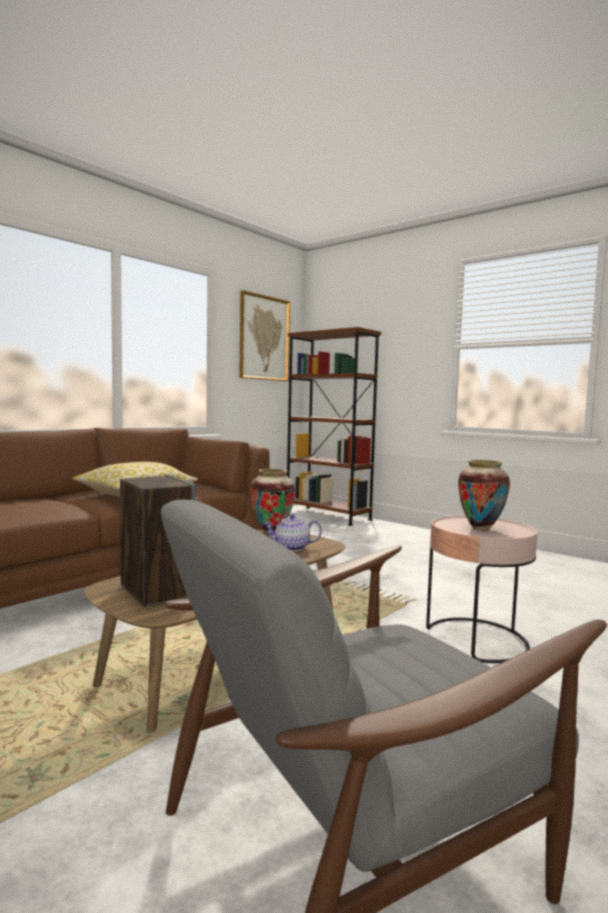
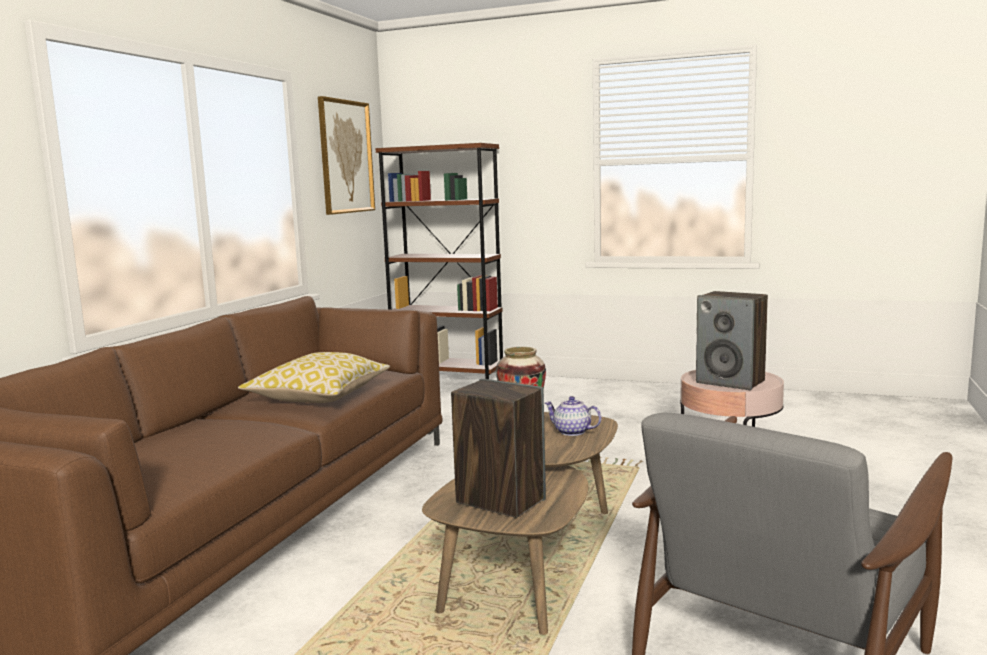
camera: 20 degrees left, 5 degrees up
(291, 548) = (571, 432): teapot -> teapot turned 60 degrees clockwise
(480, 528) = (731, 382): vase -> speaker

